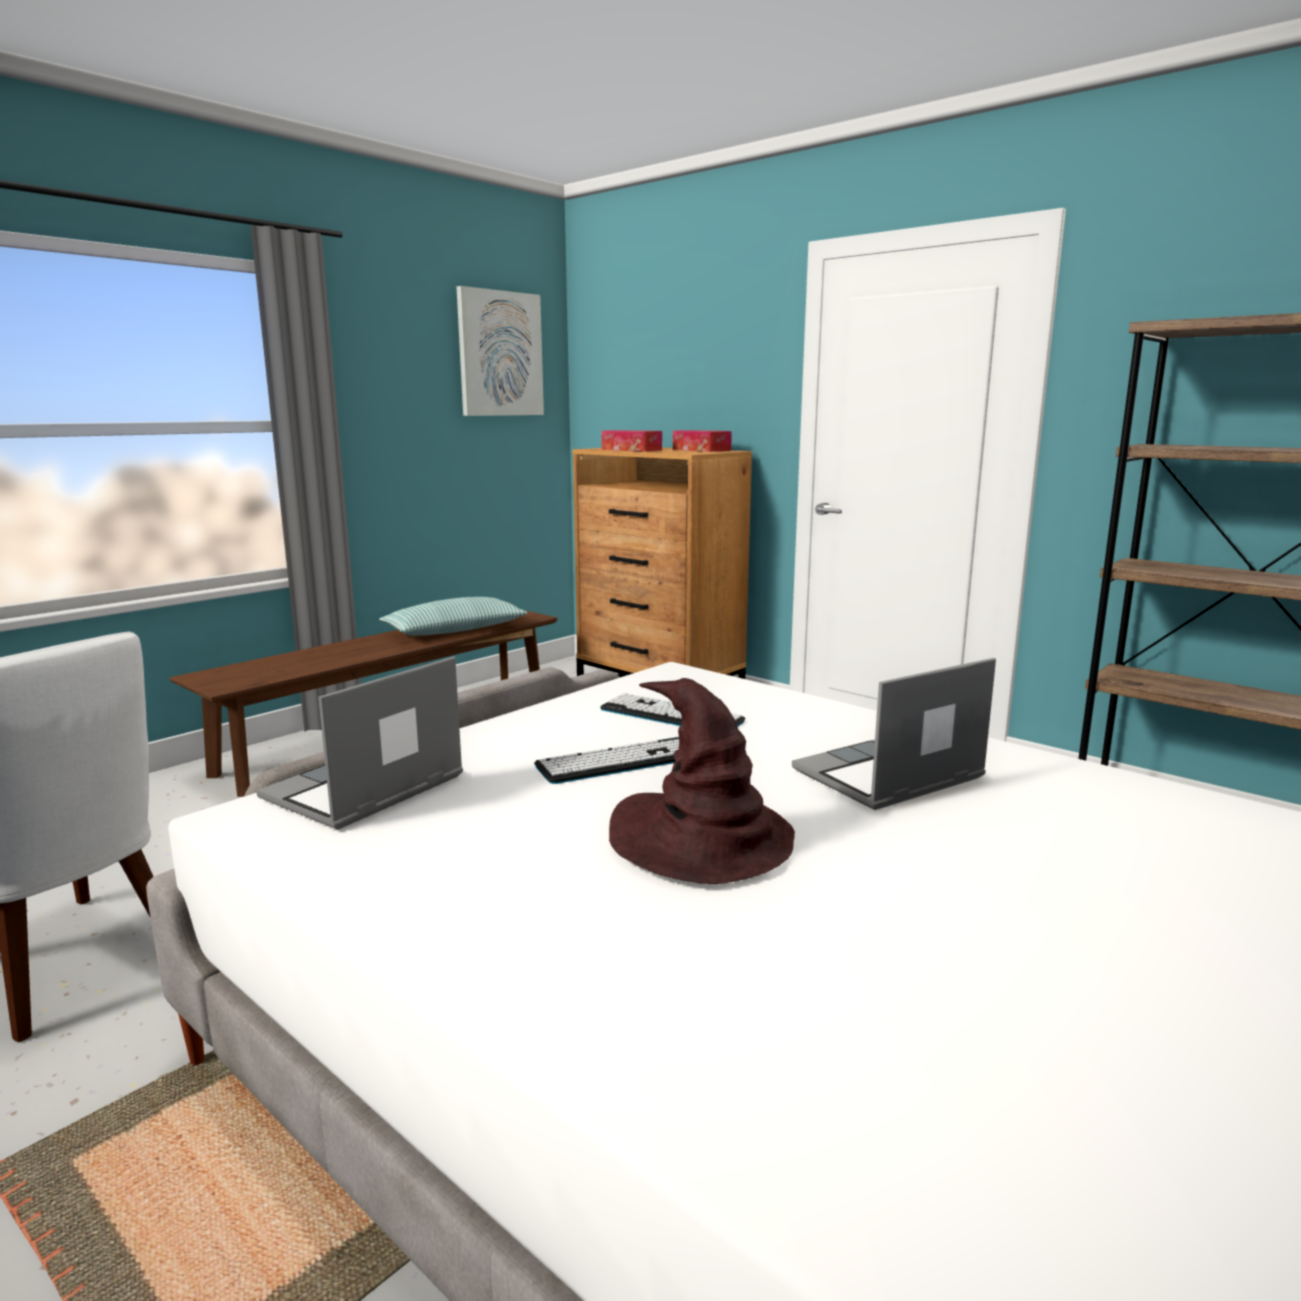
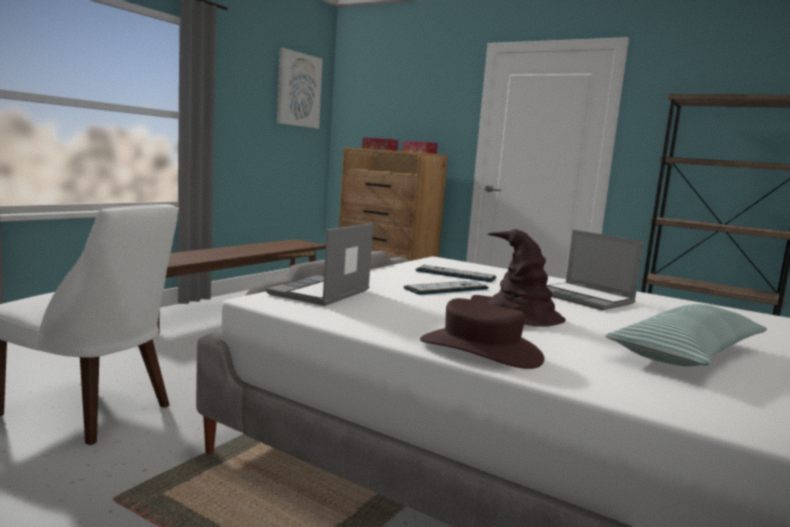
camera: 10 degrees left, 5 degrees down
(455, 631) = (272, 248): pillow -> pillow (687, 354)
(535, 968) = (480, 350): none -> brown hat
(888, 776) = (585, 298): laptop -> laptop turned 90 degrees counterclockwise

